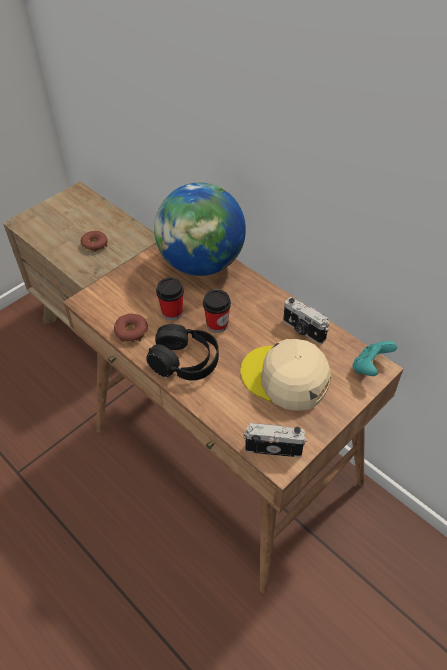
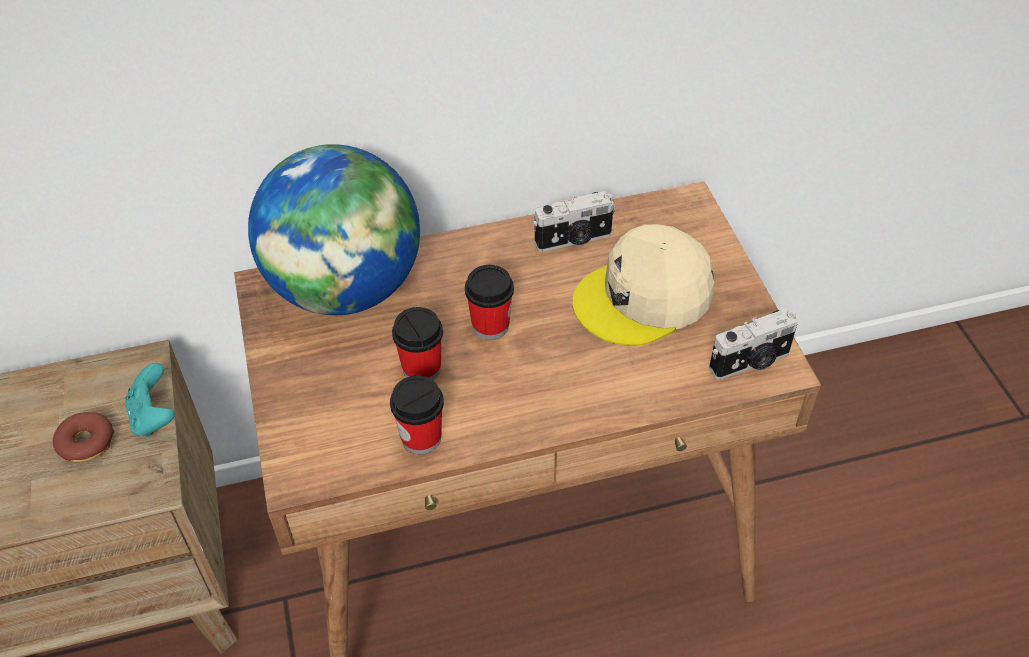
camera: 60 degrees left, 0 degrees up
(131, 331) = (421, 438): donut -> cup
(185, 361) = (534, 394): black headphones -> none
(273, 447) = (751, 362): camera -> camera turned 150 degrees counterclockwise
(370, 367) = (682, 208): turquoise game controller -> turquoise game controller (154, 417)

